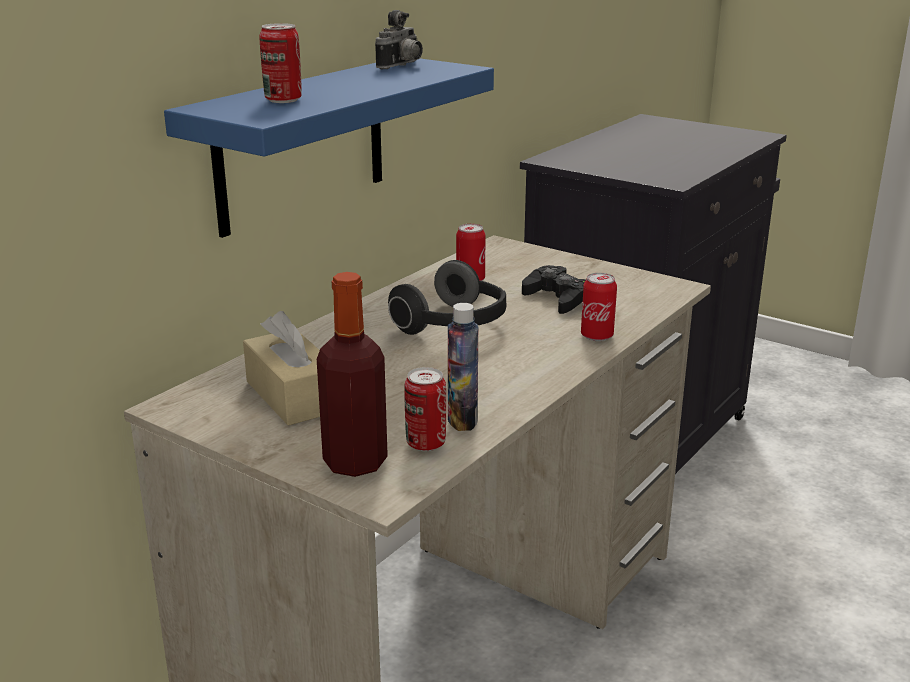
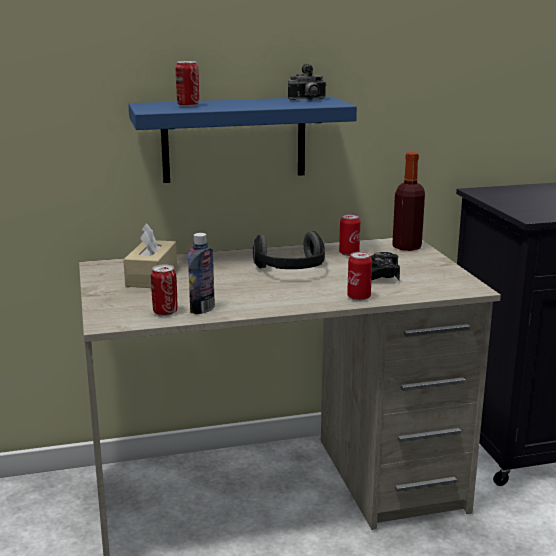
camera: 40 degrees right, 5 degrees down
(355, 462) = (121, 308): bottle -> bottle (407, 247)

